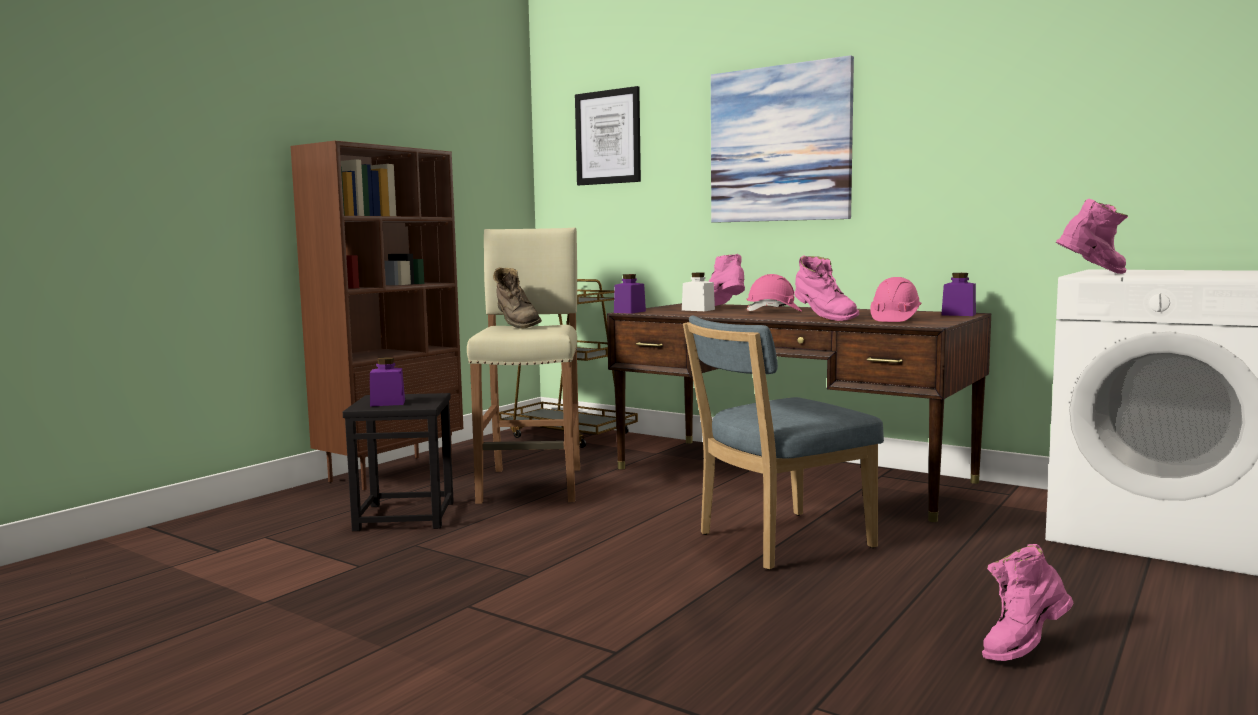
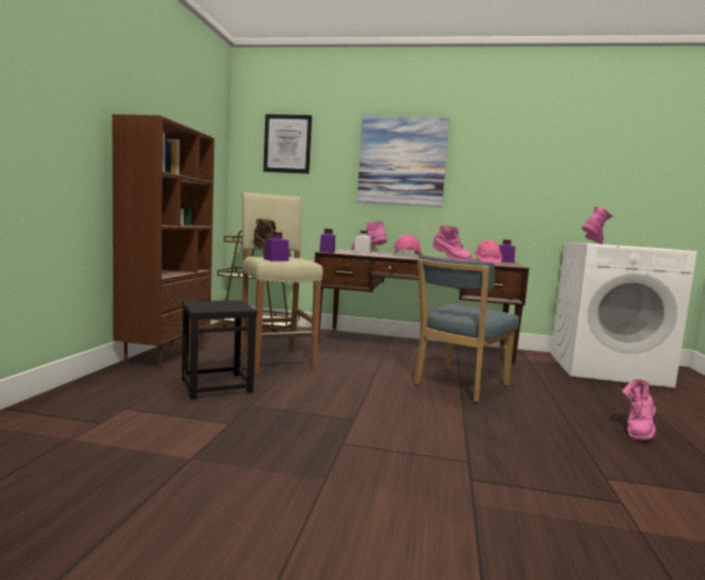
camera: 25 degrees left, 0 degrees up
(387, 403) = (213, 307): purple jar -> purple jar (276, 260)

